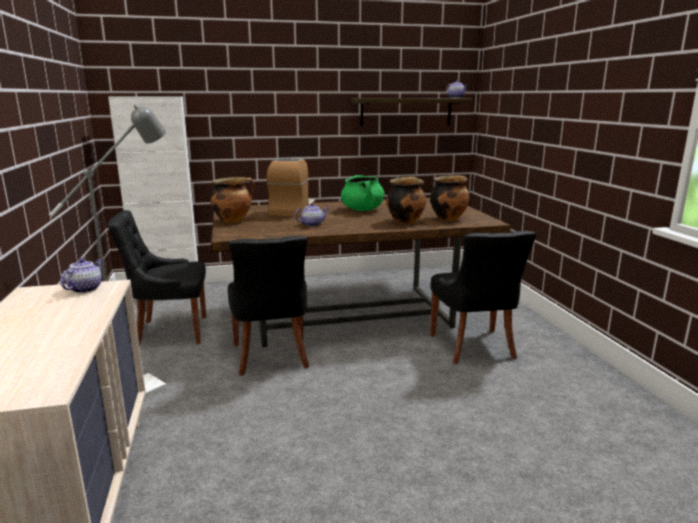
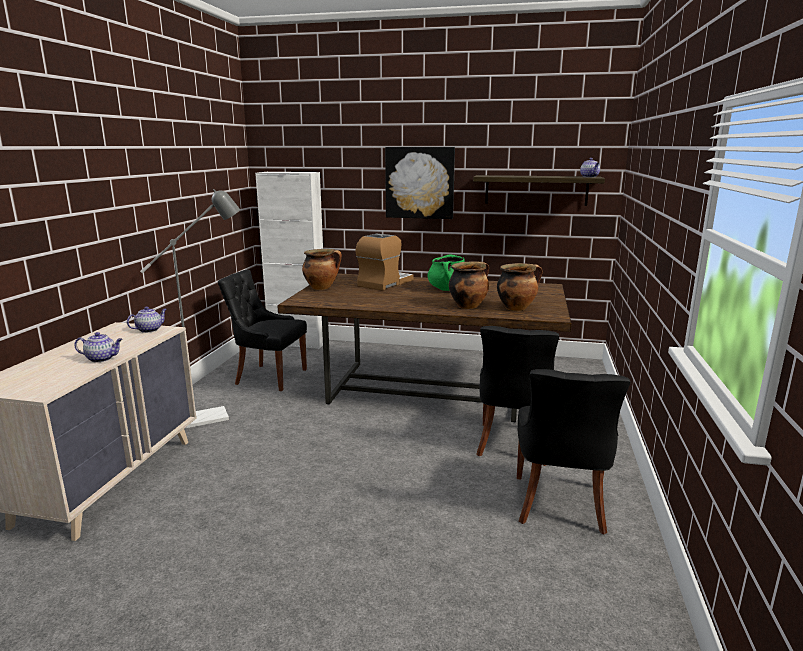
camera: 25 degrees right, 0 degrees up
(271, 356) = (325, 413): black chair -> black chair (560, 505)
(295, 107) = (419, 183): none -> picture
(312, 224) = (380, 298): teapot -> teapot (102, 359)

